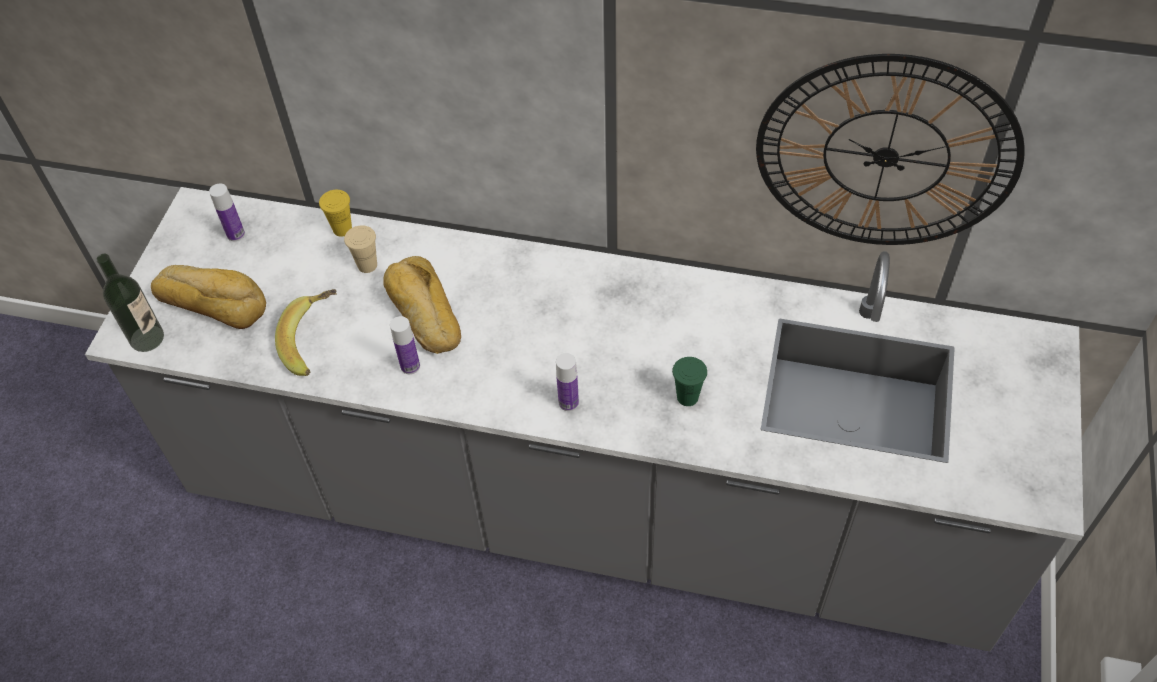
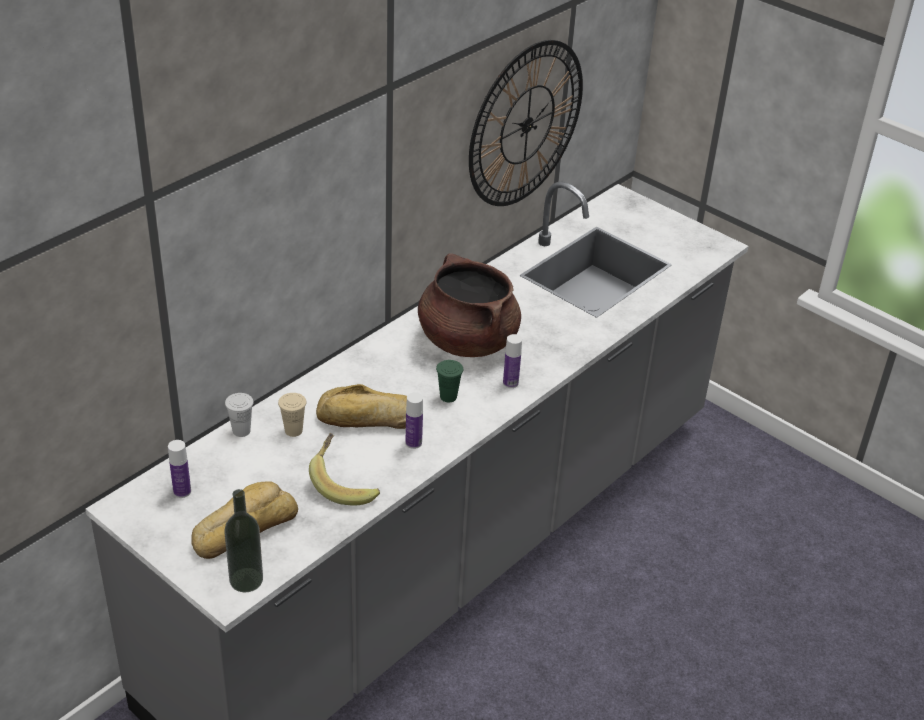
camera: 65 degrees left, 15 degrees down
(342, 229) = (241, 431): yellow cup -> white cup
(613, 329) = (467, 341): none -> brown cooking pot
(687, 397) = (548, 334): green cup -> green cup (448, 397)

